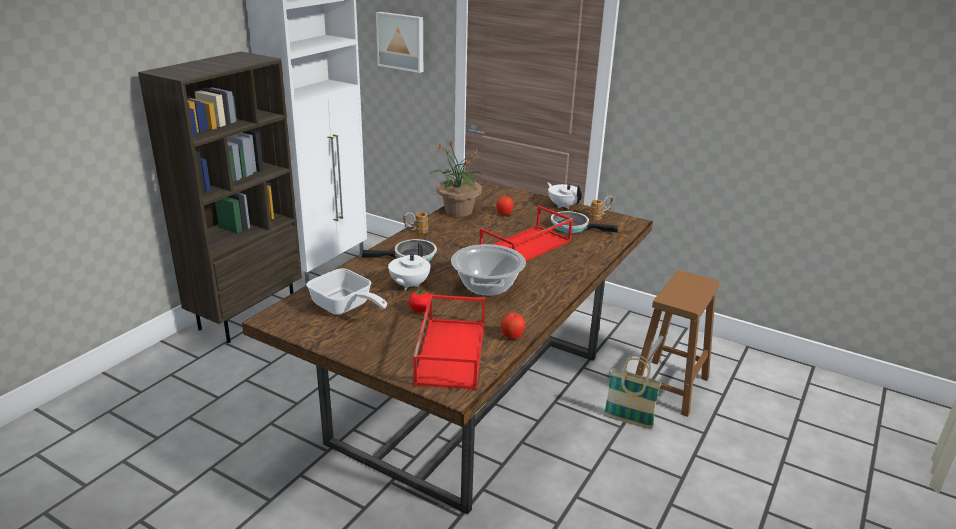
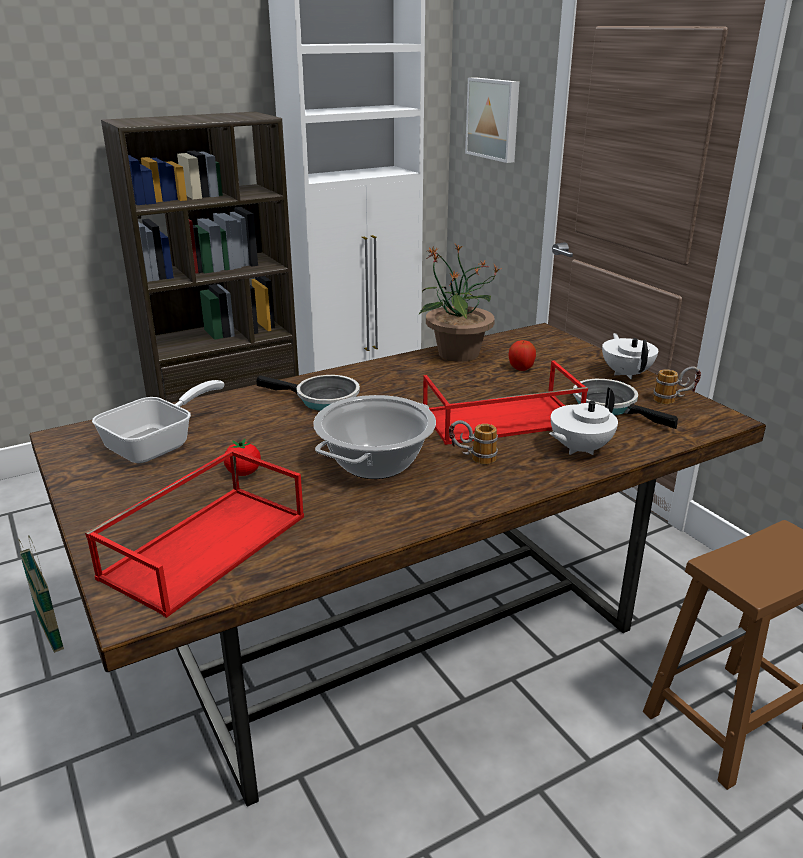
camera: 30 degrees right, 0 degrees up
(345, 308) = (158, 445): frying pan -> frying pan turned 120 degrees counterclockwise
(409, 285) = (272, 435): white teapot -> white teapot (579, 449)
(415, 232) = (368, 369): mug -> mug (472, 458)
(512, 336) = (321, 548): apple -> none
(628, 421) = (609, 756): basket -> basket (50, 633)

